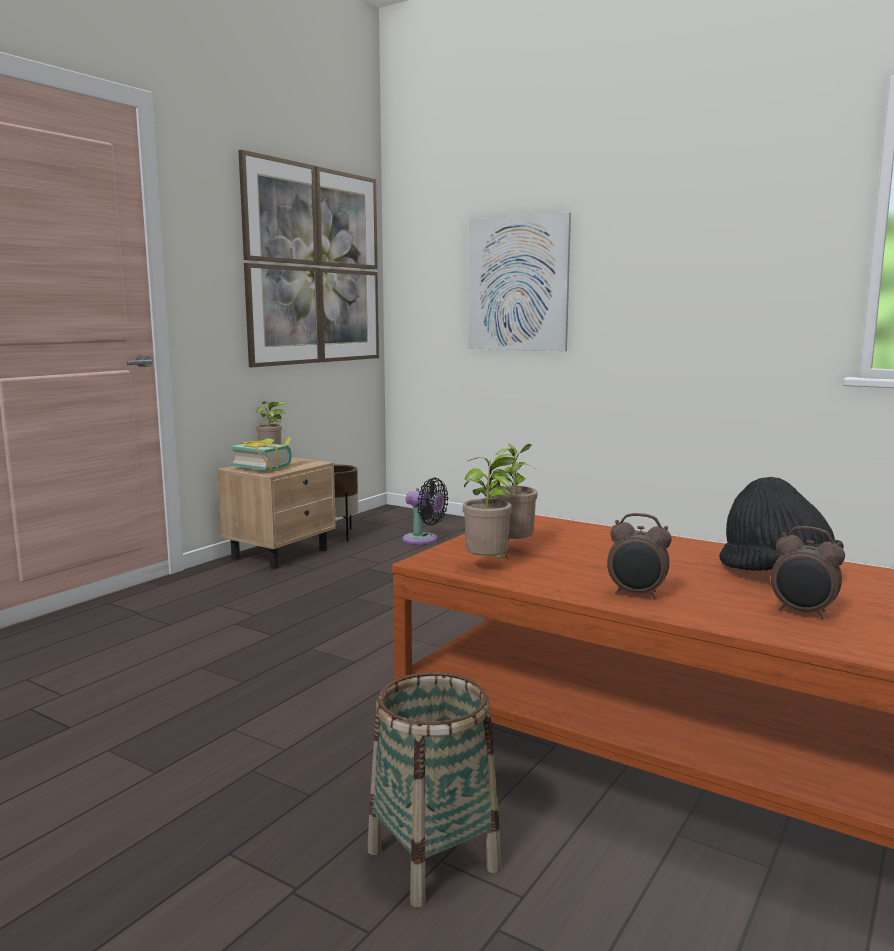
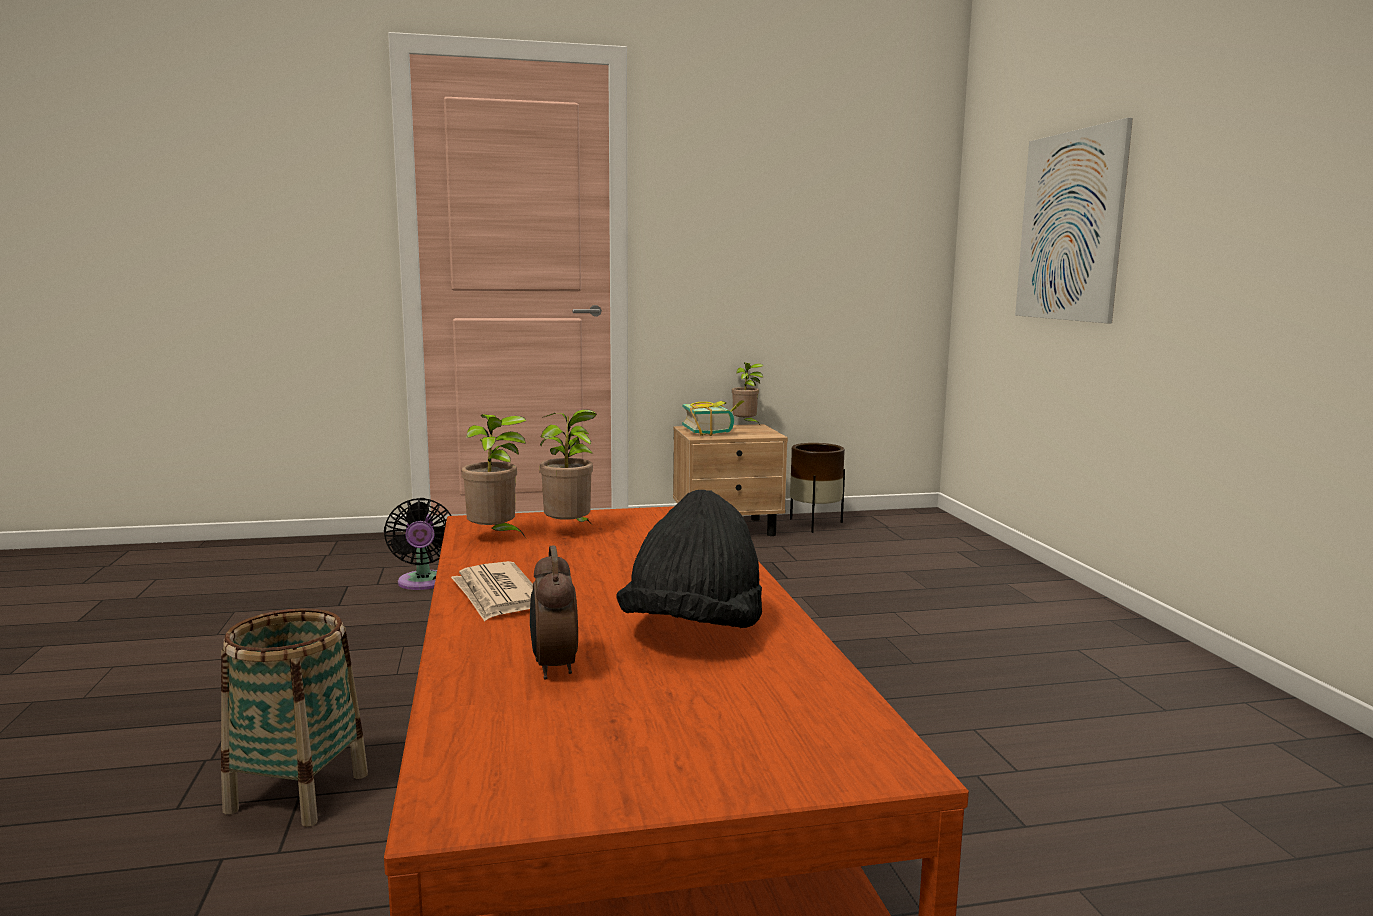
camera: 45 degrees right, 0 degrees up
(314, 266) = (836, 212): picture -> none
(423, 540) = (890, 551): black fan -> black fan (423, 583)
(636, 595) = (496, 595): alarm clock -> newspaper

